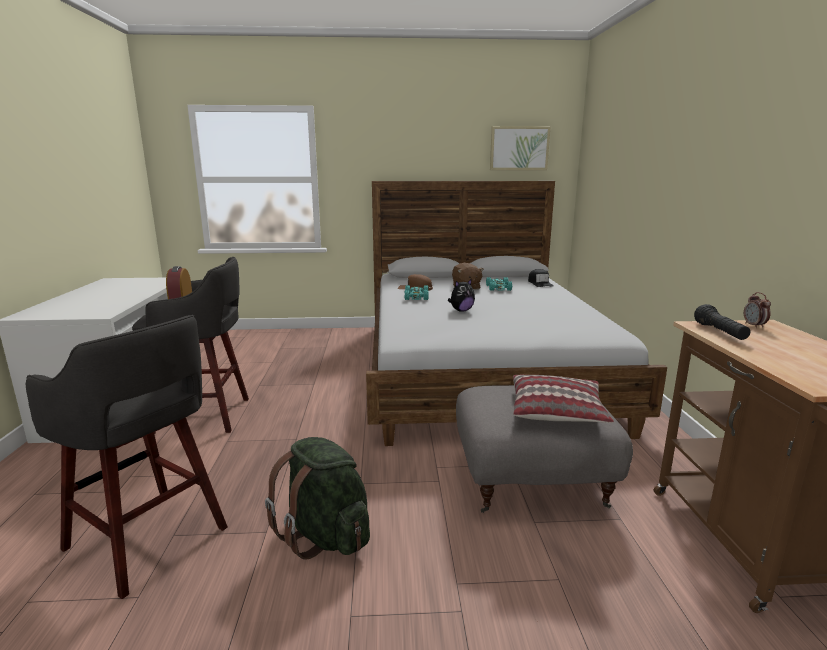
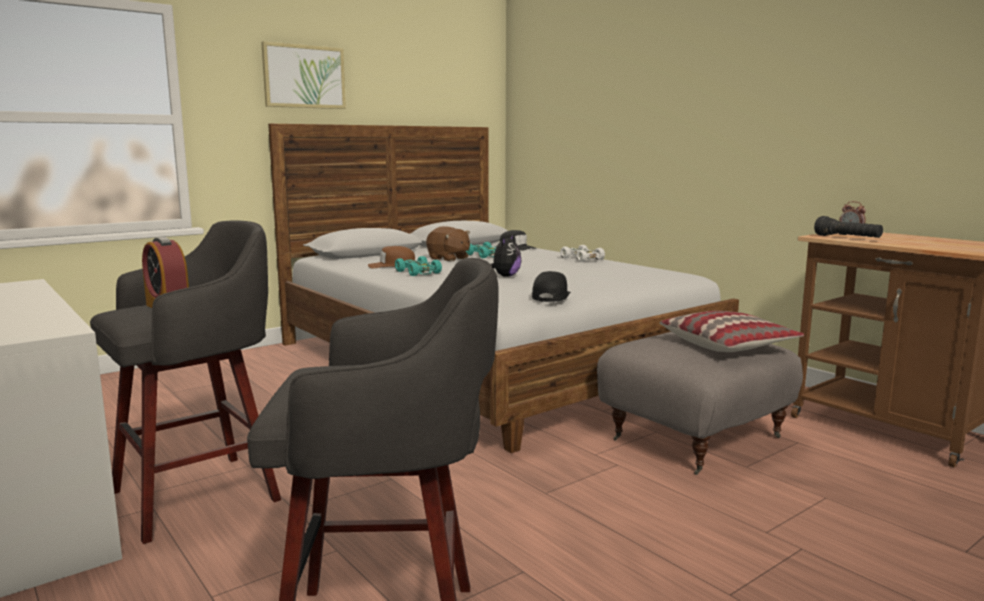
camera: 35 degrees left, 5 degrees down
(325, 535) = (592, 547): green backpack -> none
(450, 335) = (551, 296): none -> black cap
(519, 148) = (445, 86): picture -> picture (304, 76)
(564, 303) = (582, 259): none -> white toy car

